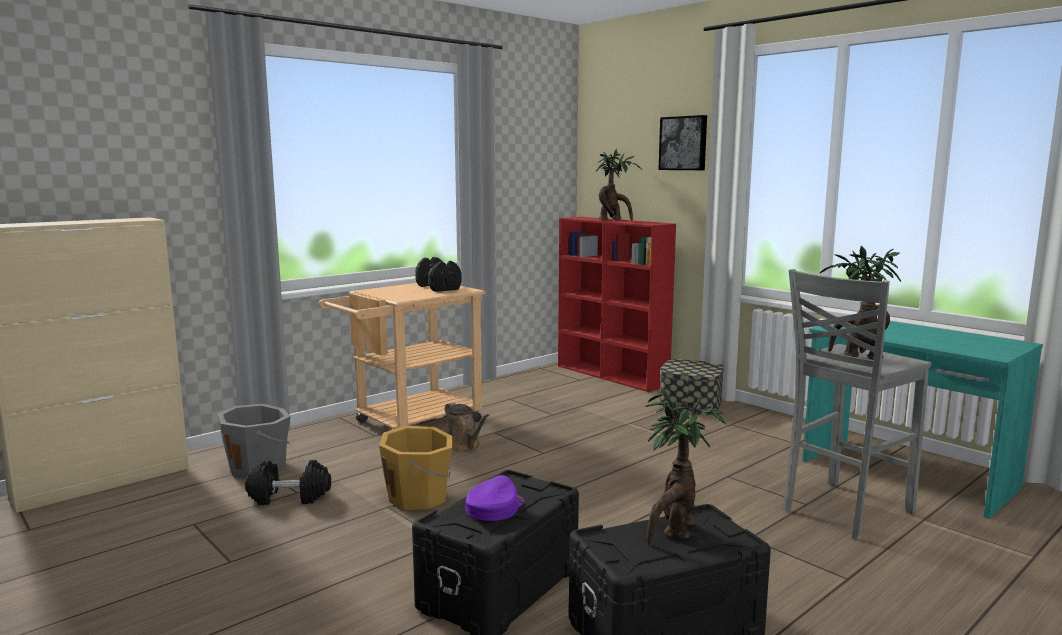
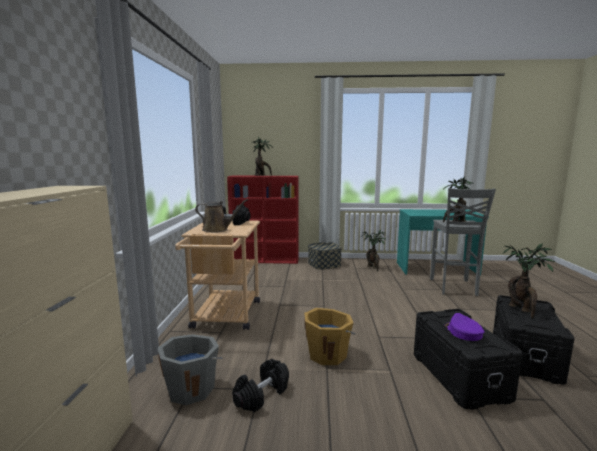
camera: 45 degrees left, 0 degrees up
(463, 446) = (283, 318): brown watering can -> brown watering can (217, 230)
(684, 143) = (298, 134): picture -> none
(765, 434) = (373, 268): none -> potted plant

